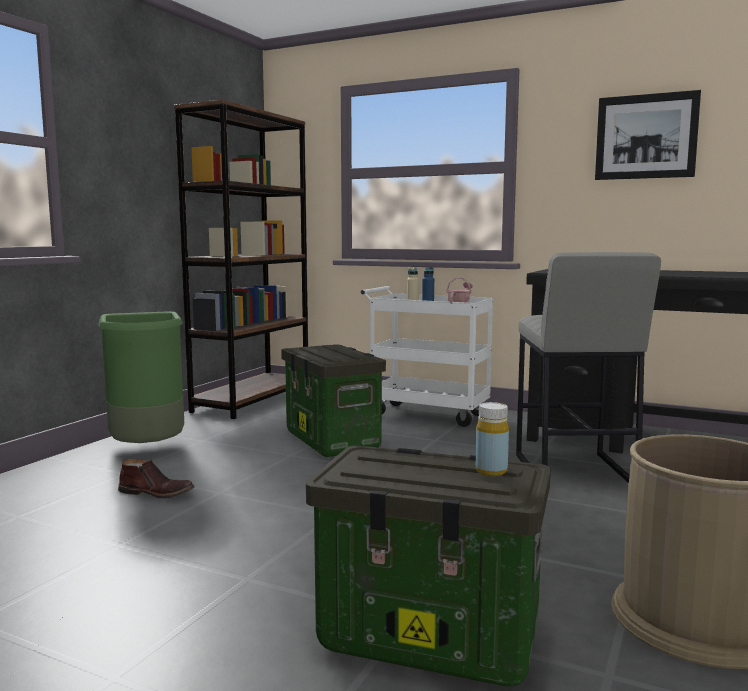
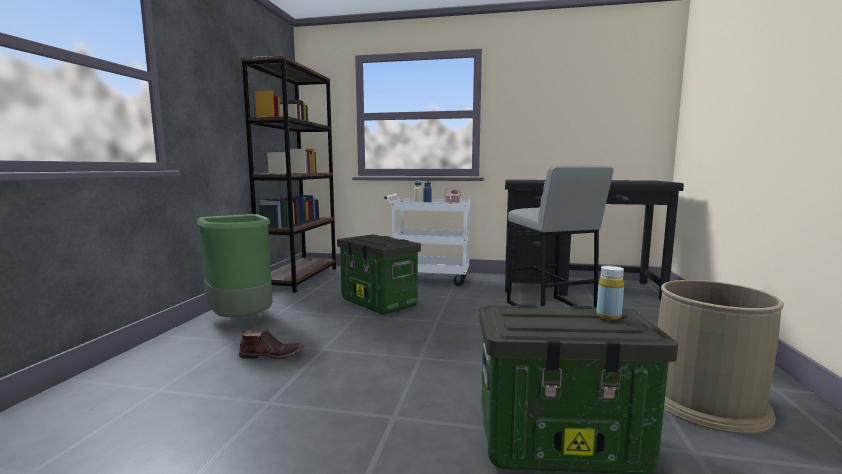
camera: 15 degrees left, 0 degrees up
(646, 136) = (563, 96): picture -> none

